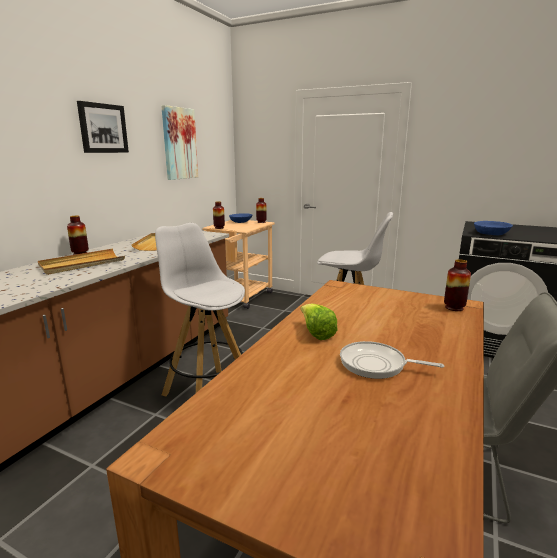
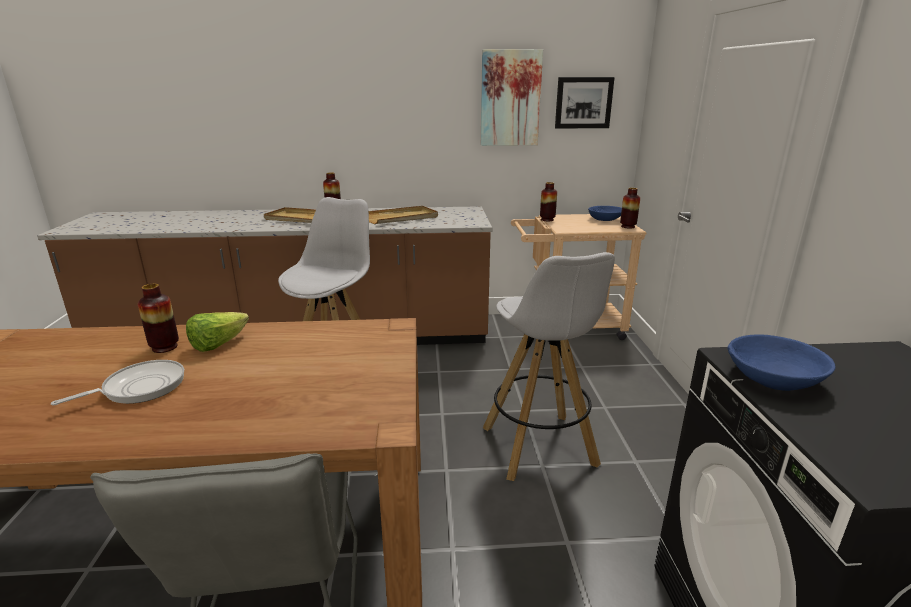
camera: 60 degrees right, 5 degrees up
(103, 128) = (387, 84): picture -> picture (583, 103)
(376, 365) = (139, 388): frying pan -> frying pan turned 60 degrees clockwise
(454, 308) = (358, 418): vase -> vase (165, 347)

